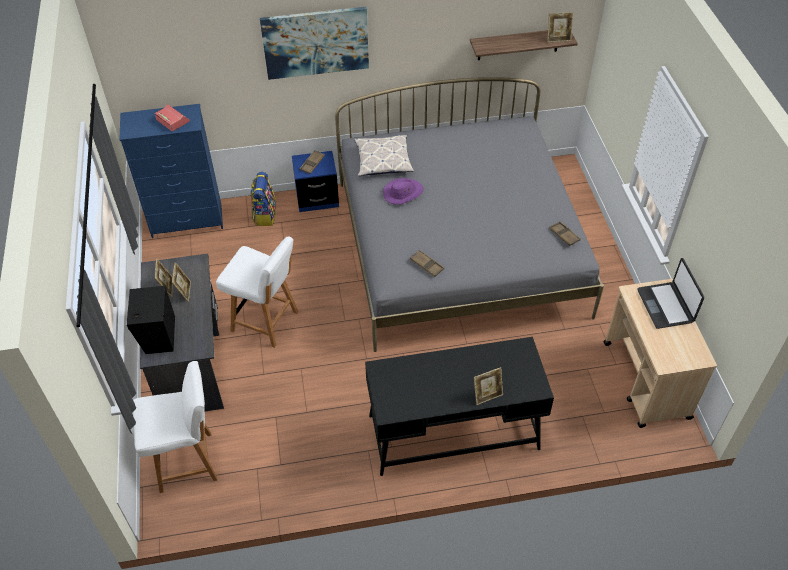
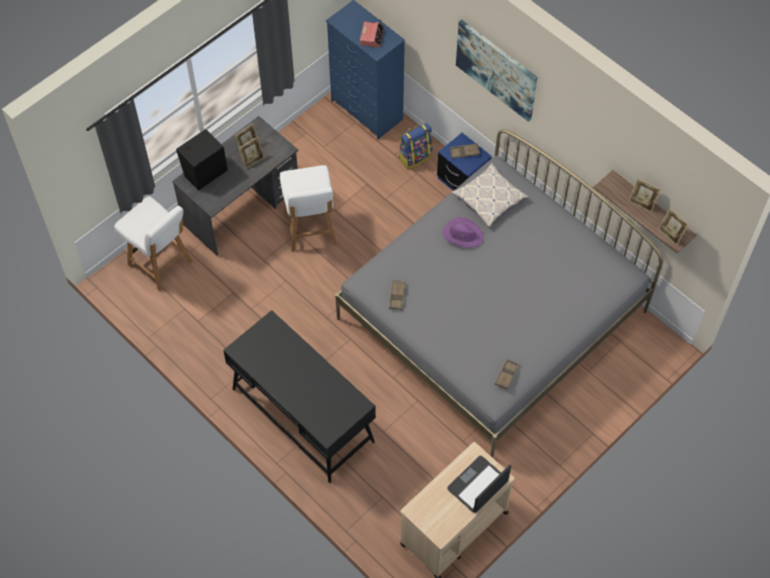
camera: 55 degrees right, 10 degrees up
(487, 395) = (297, 404): picture frame -> picture frame (642, 203)

